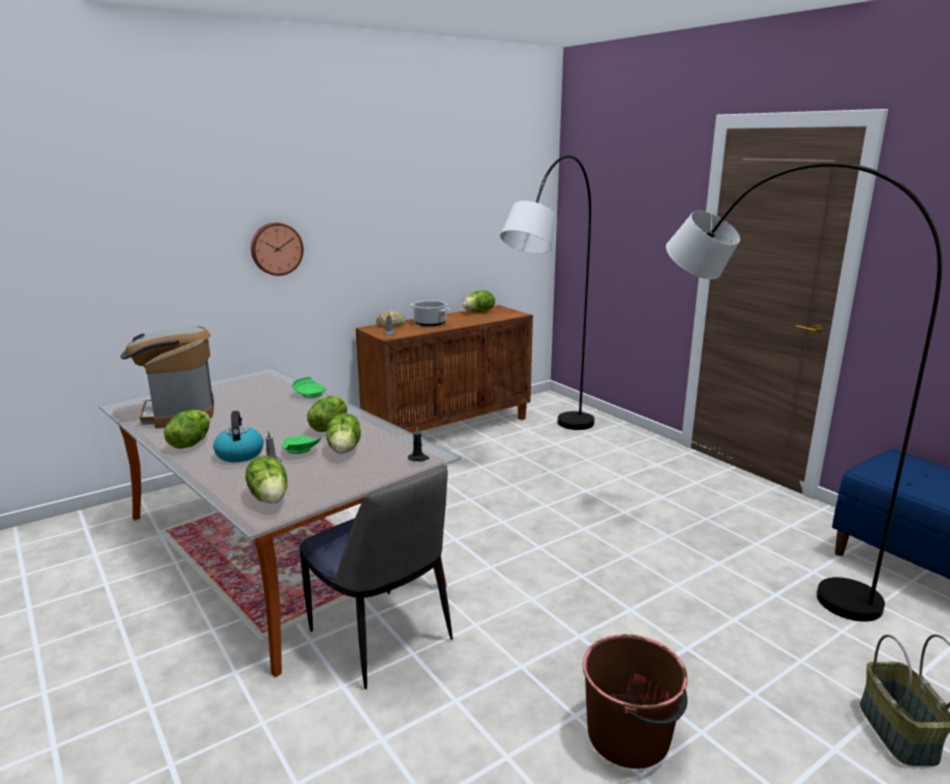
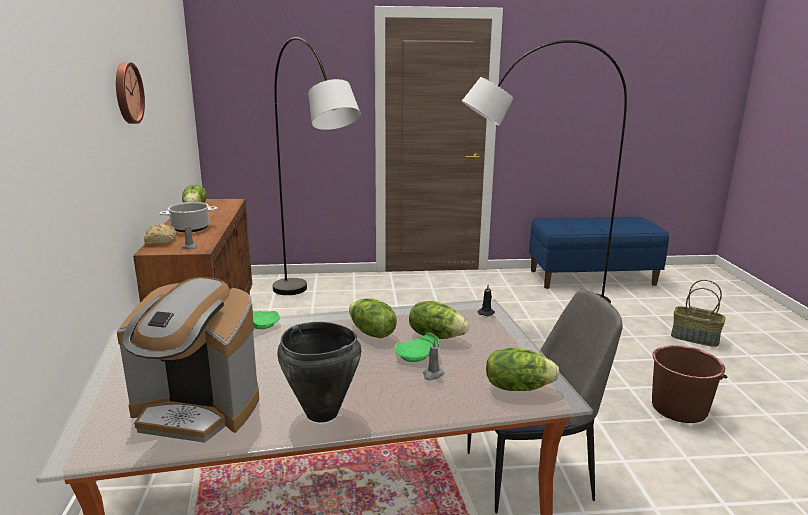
camera: 60 degrees left, 0 degrees up
(190, 443) = (322, 413): lettuce -> black cooking pot
(239, 454) = (390, 388): kettle -> none
(276, 248) = (73, 168): wall clock -> wall clock (127, 93)

